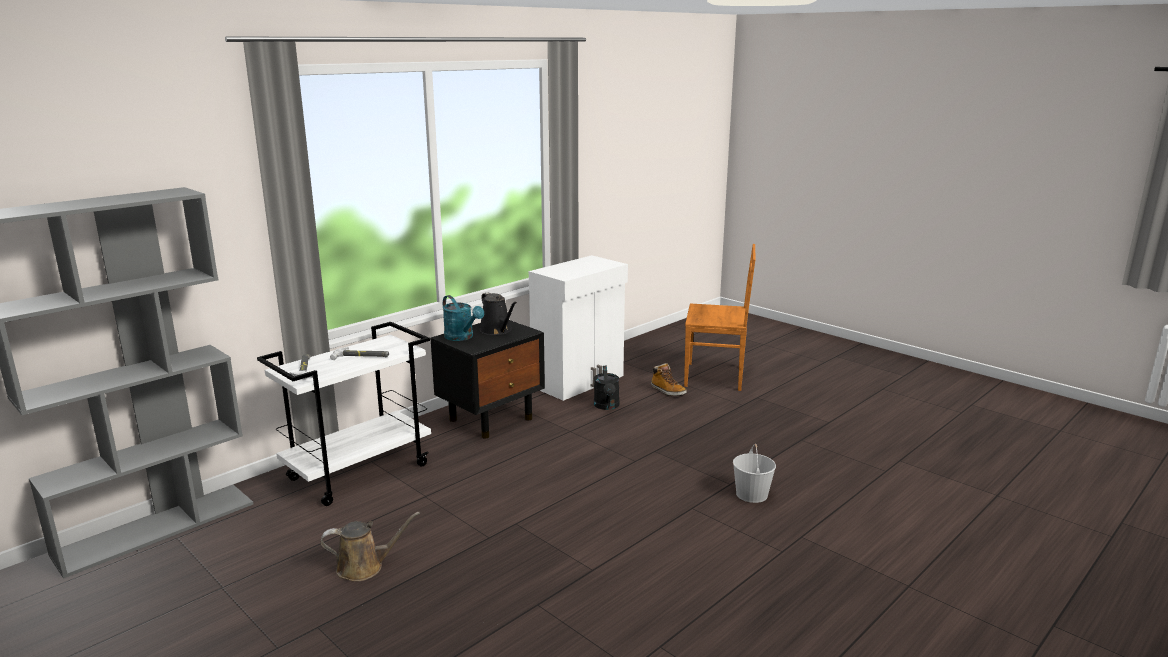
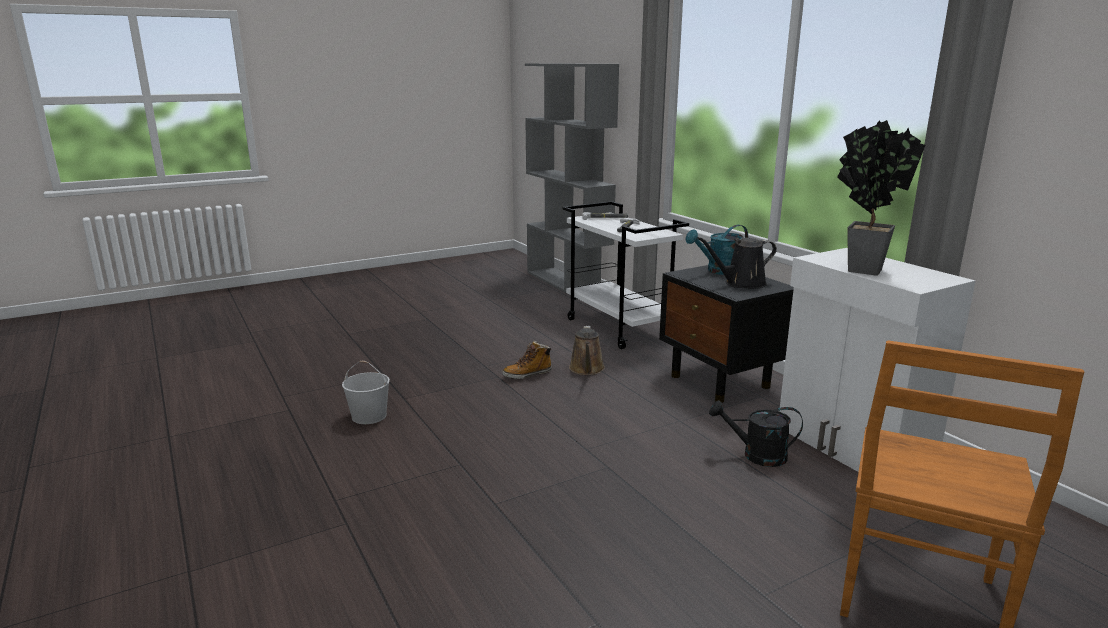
camera: 105 degrees right, 0 degrees up
(365, 567) = (479, 329): brown watering can -> brown watering can (587, 369)
(584, 270) = (859, 268): none -> potted plant
(667, 391) = (823, 520): boot -> boot (527, 374)
(752, 494) = (459, 514): white bucket -> white bucket (368, 416)

